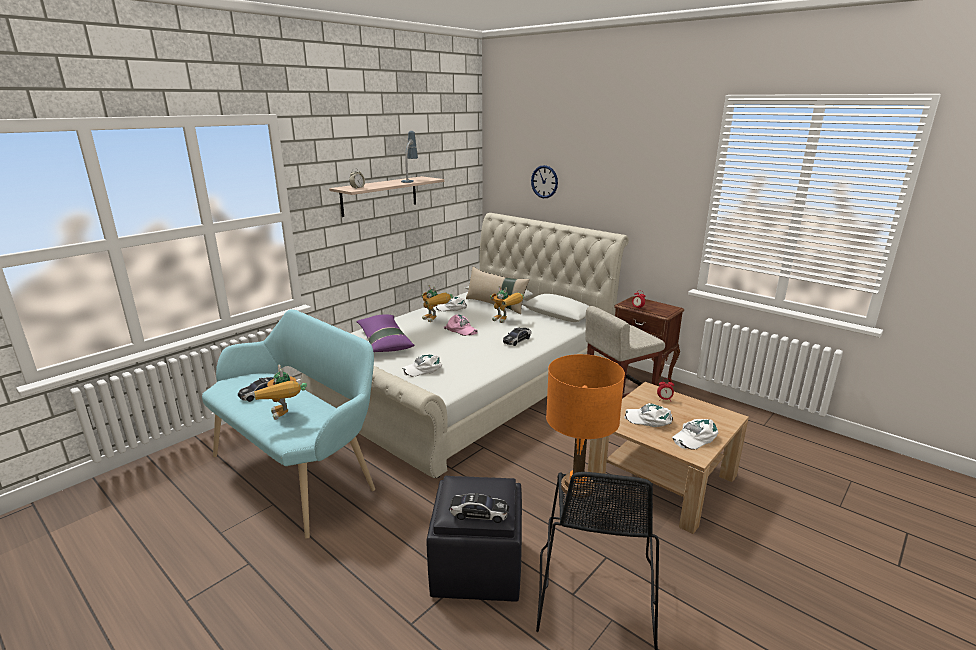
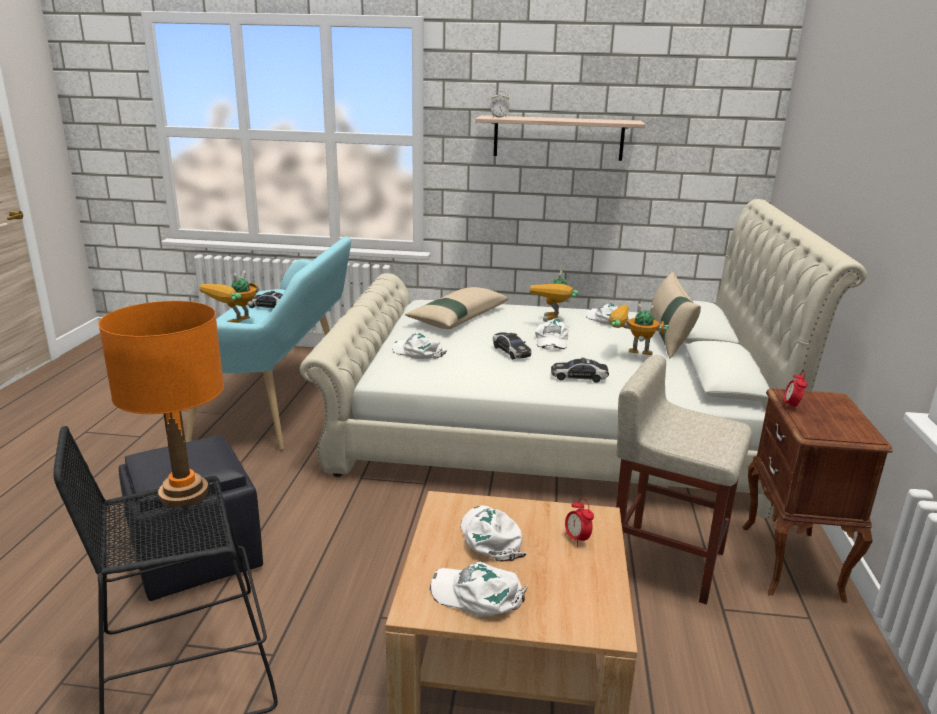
camera: 55 degrees right, 0 degrees up
(384, 341) = (457, 317): purple pillow -> beige pillow
(410, 180) = (595, 120): table lamp -> none
(461, 330) = (551, 340): pink cap -> white cap
(479, 513) = (150, 469): toy car -> toy car (511, 351)
(506, 320) = (629, 356): toy robot -> toy robot turned 105 degrees clockwise
(544, 181) = (823, 150): wall clock -> none

